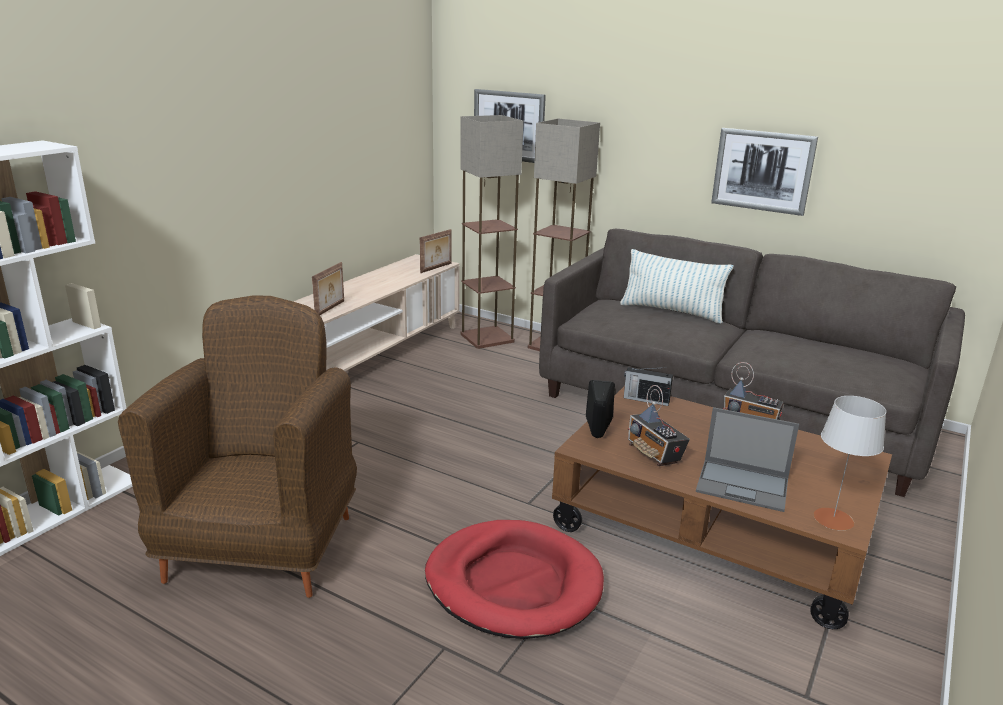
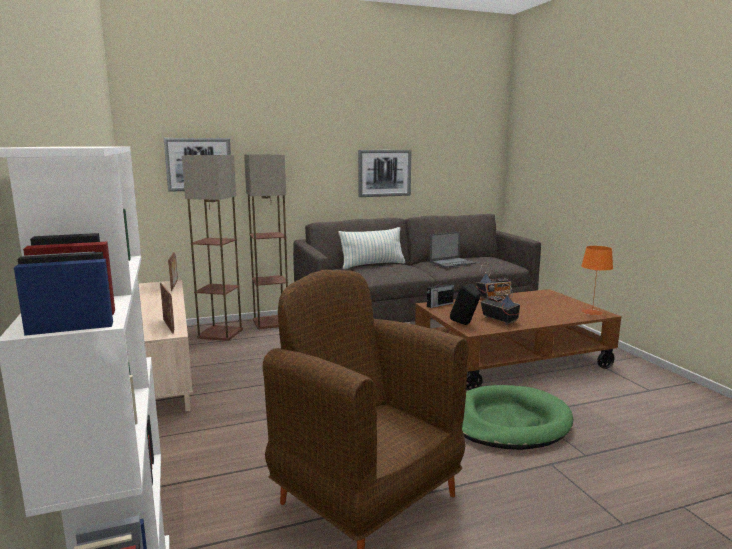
camera: 50 degrees left, 10 degrees down
(513, 583) = (508, 422): red dog bed -> green dog bed
(654, 454) = (499, 320): radio -> radio turned 135 degrees counterclockwise
(743, 485) = (548, 315): laptop -> laptop (452, 263)
(833, 519) = (592, 312): grey table lamp -> orange table lamp

